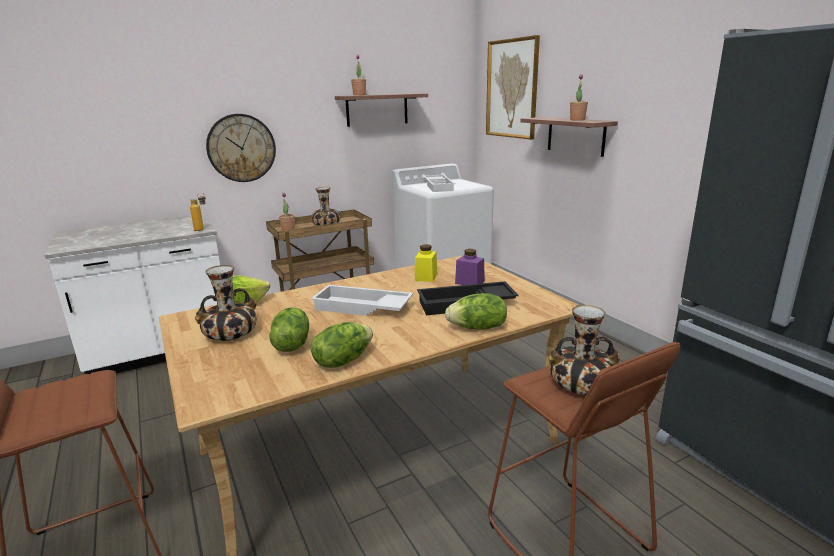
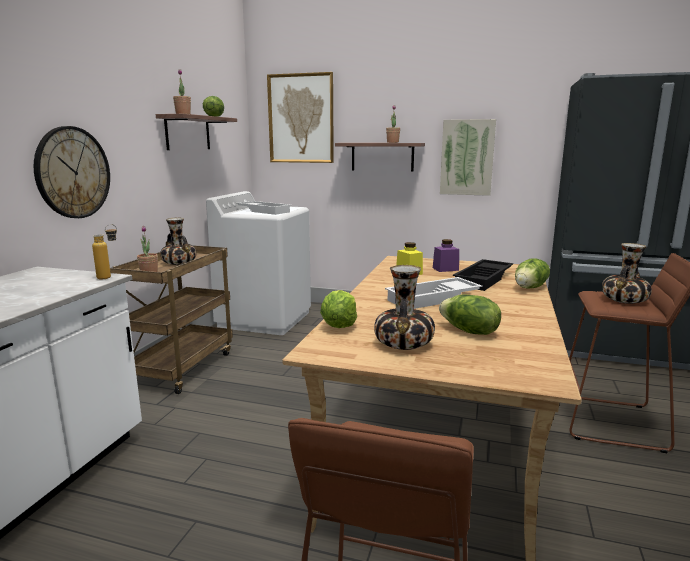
camera: 45 degrees left, 5 degrees down
(343, 360) = (528, 326): lettuce -> lettuce (214, 117)
(662, 144) = (467, 157): none -> picture

